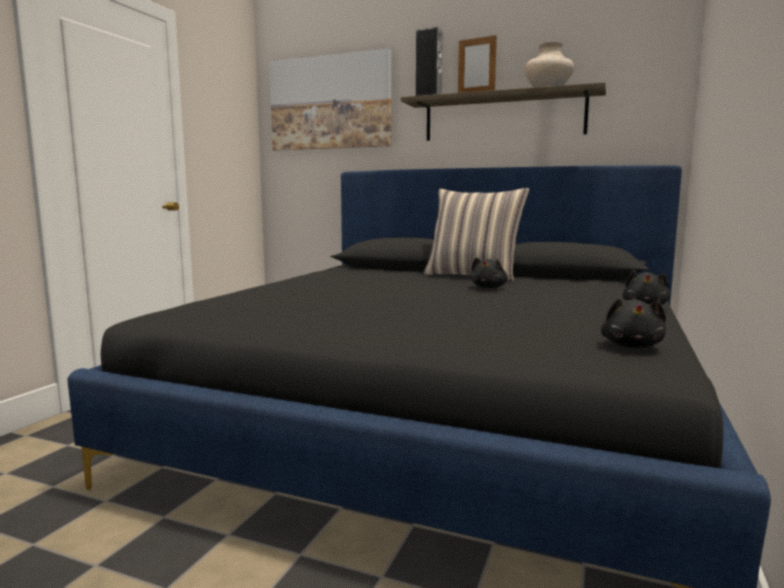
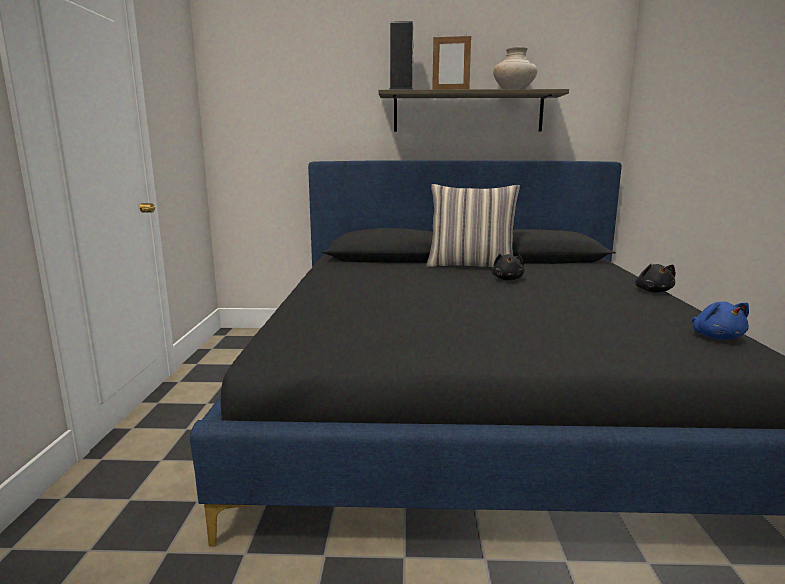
camera: 20 degrees left, 5 degrees up
(330, 103) = (288, 88): picture -> none
(632, 346) = (716, 337): black plush toy -> blue plush toy

